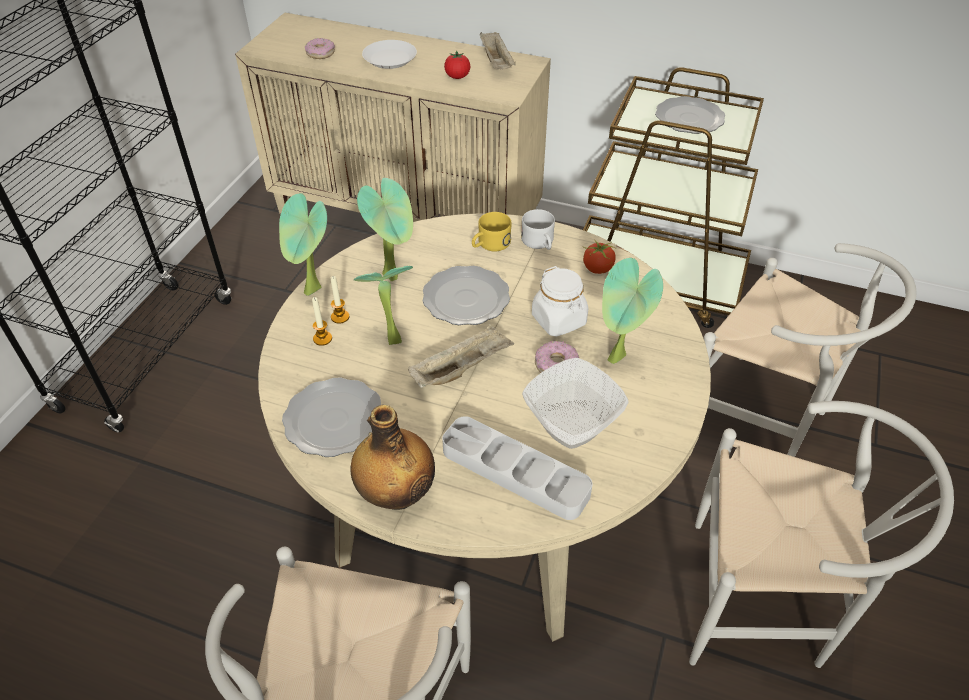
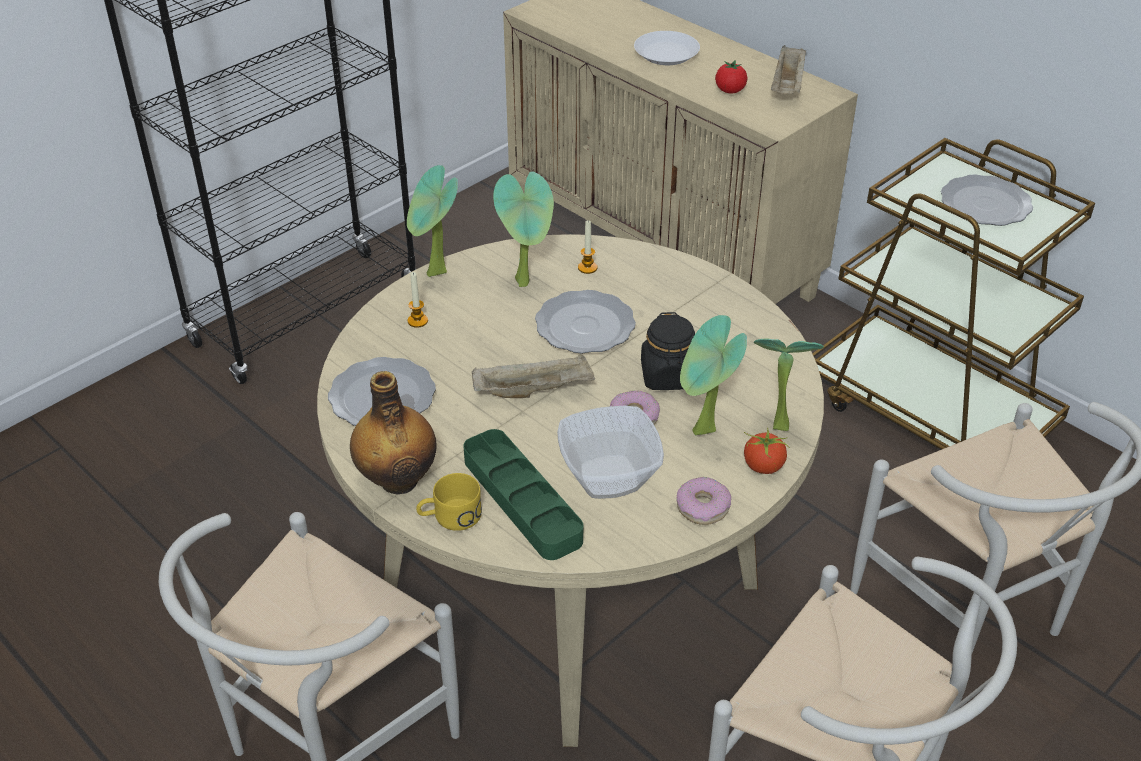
camera: 25 degrees right, 5 degrees down
(320, 53) = (594, 30): donut -> donut (703, 507)
(340, 317) = (447, 306): candle -> candle (587, 268)
(390, 338) = (482, 340): potted plant -> potted plant (777, 422)
(489, 245) = (647, 280): yellow mug -> yellow mug (449, 517)
(515, 472) = (522, 500): grey tray -> green tray
(539, 243) = (703, 294): white mug -> none
(559, 320) = (668, 376): white jar -> black jar
(597, 269) = (749, 338): tomato -> tomato (763, 466)

